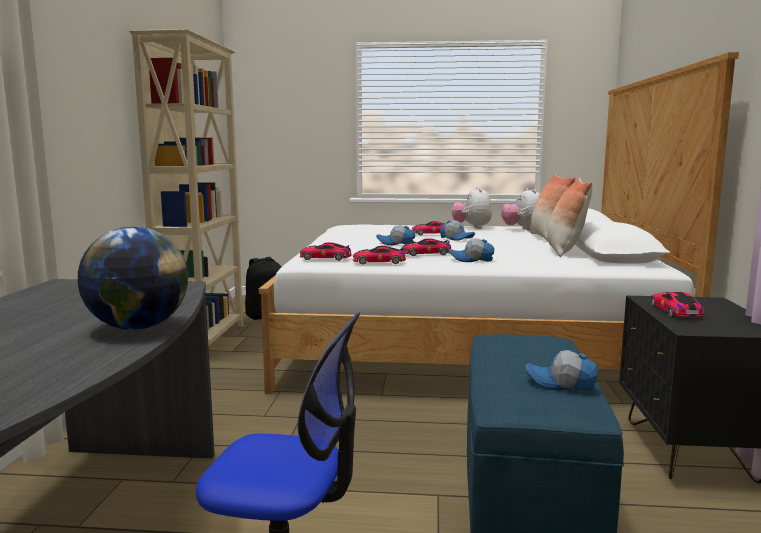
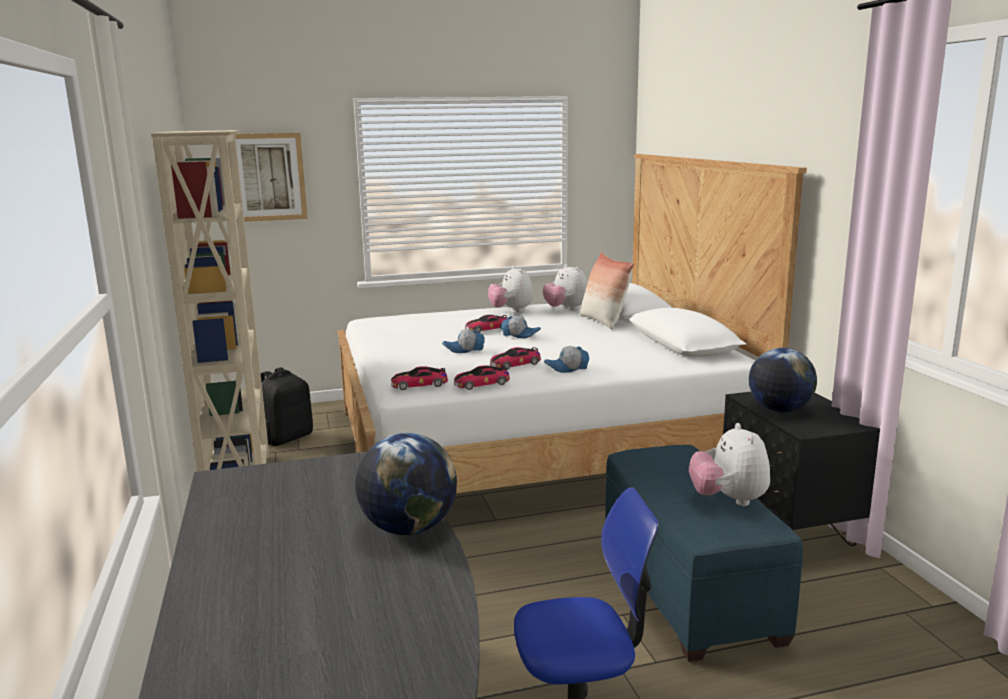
camera: 20 degrees left, 5 degrees up
(284, 107) = (268, 177): none -> picture
(561, 384) = (728, 500): cap -> plush toy
(564, 252) = (639, 344): pillow -> none
(675, 311) = (779, 410): toy car -> globe

